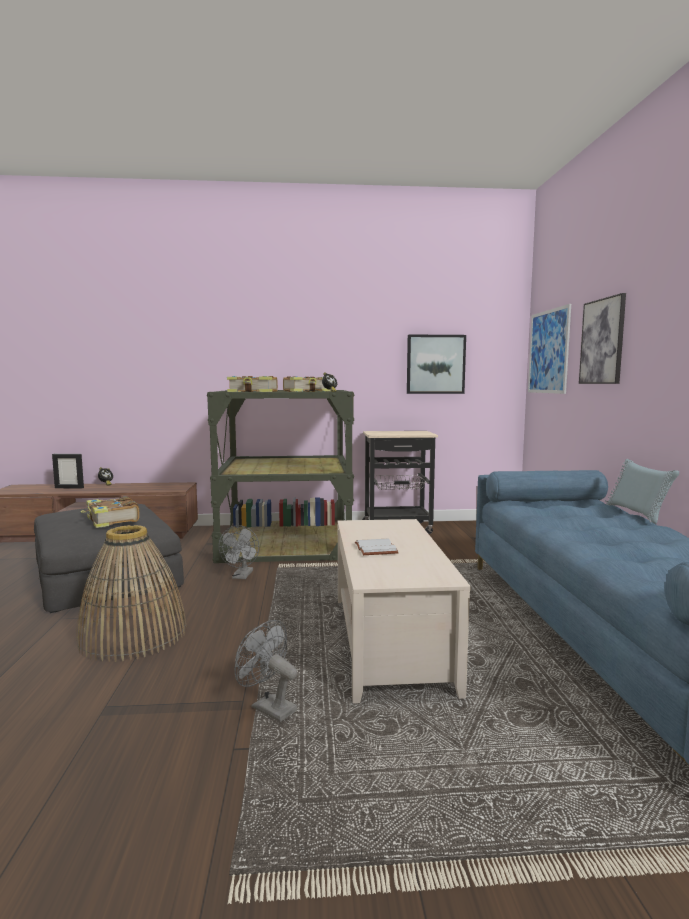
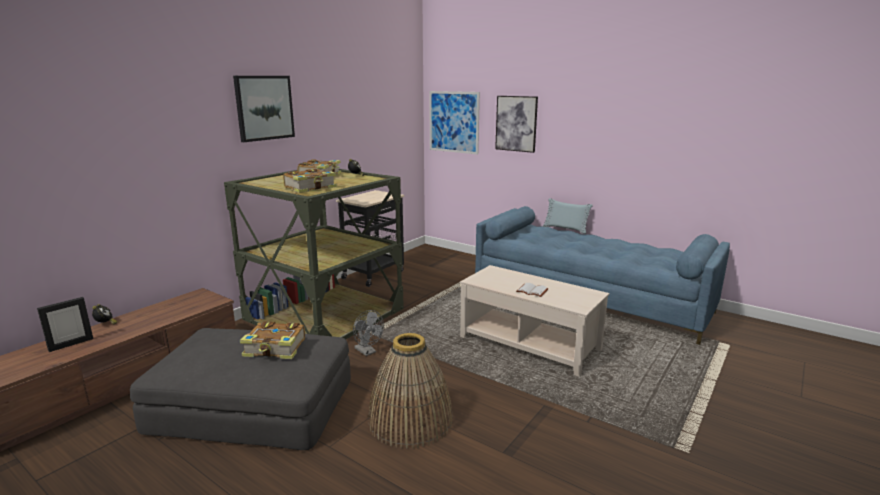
camera: 50 degrees left, 10 degrees up
(268, 707) = (559, 400): grey fan -> none
(435, 364) = (376, 134): picture -> picture (264, 108)

